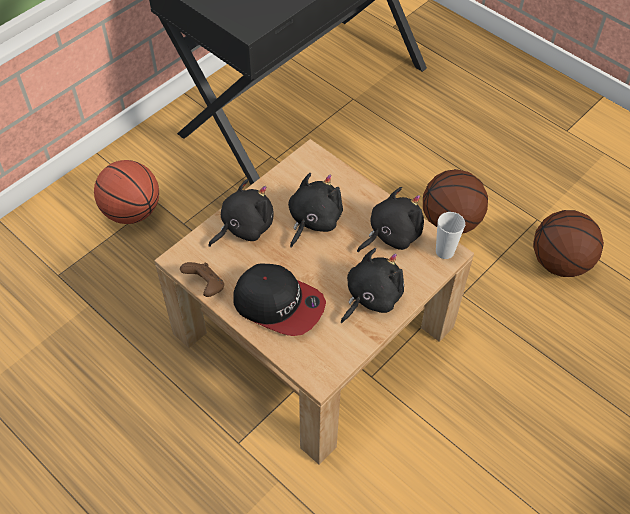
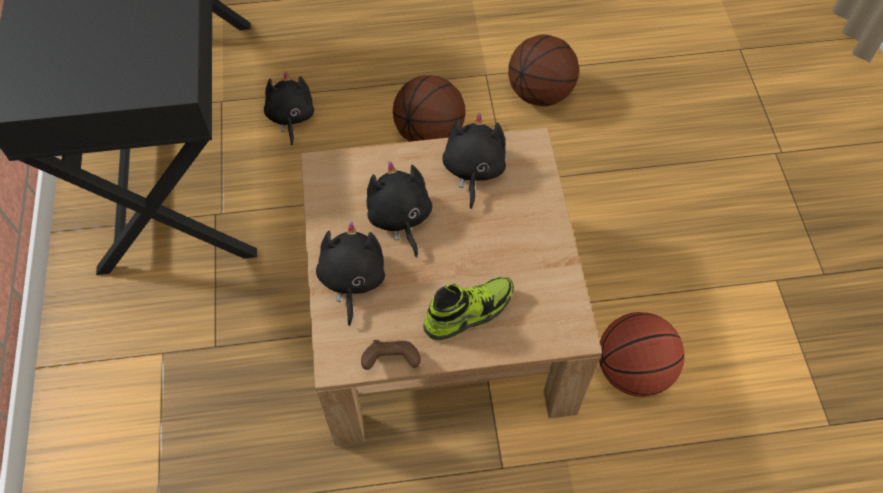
camera: 50 degrees left, 5 degrees up
(132, 211) = (151, 384): basketball -> basketball (632, 370)
(279, 304) = (468, 312): cap -> shoe
(371, 297) = (525, 234): black plush toy -> black plush toy (290, 117)
(444, 251) = (527, 146): cup -> none

